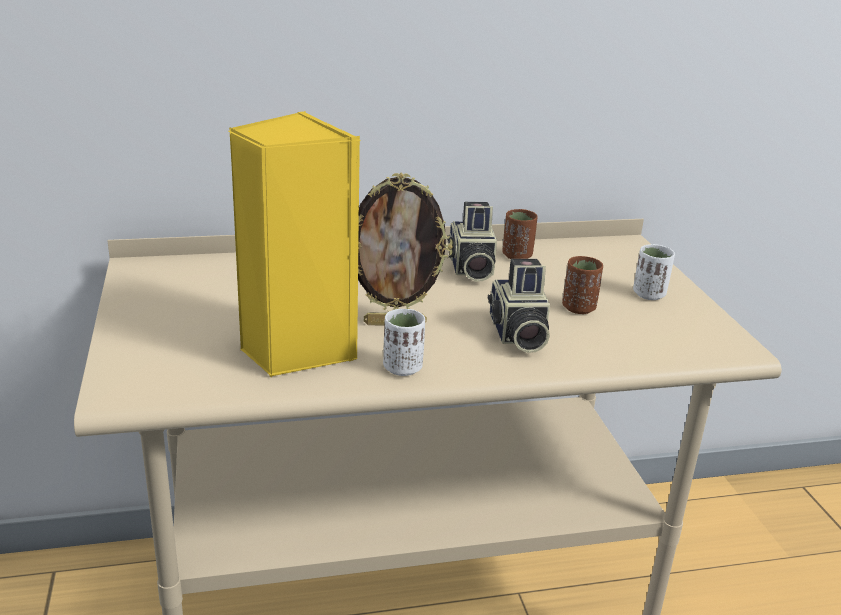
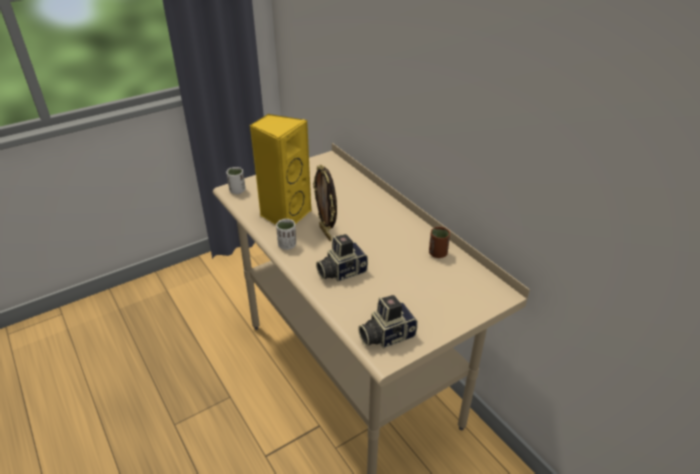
camera: 70 degrees right, 10 degrees up
(470, 269) = (405, 241): camera -> camera (386, 335)
(579, 308) = (388, 287): brown cup -> none
(649, 294) = (429, 312): white cup -> white cup (237, 191)

